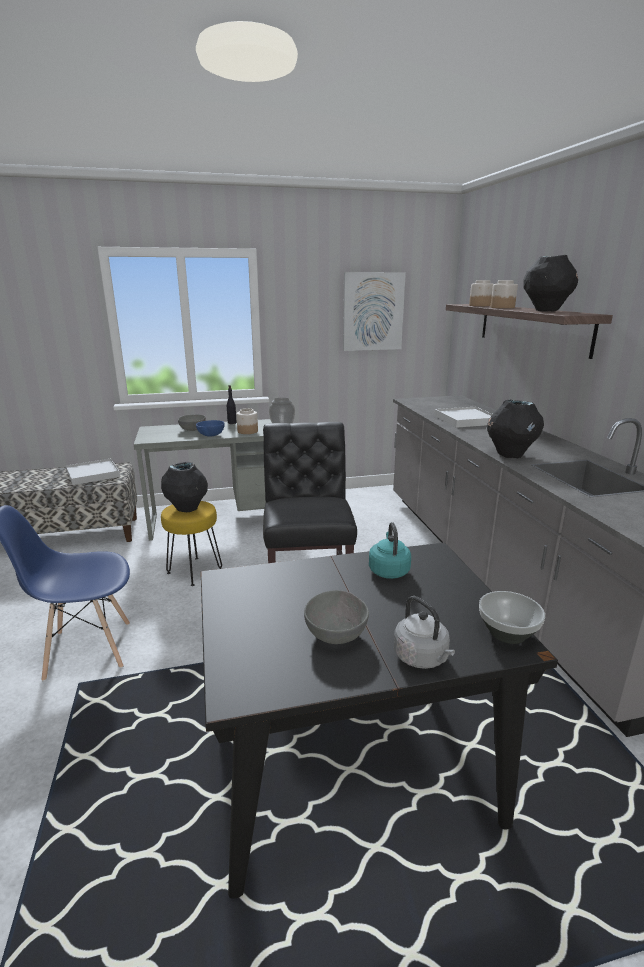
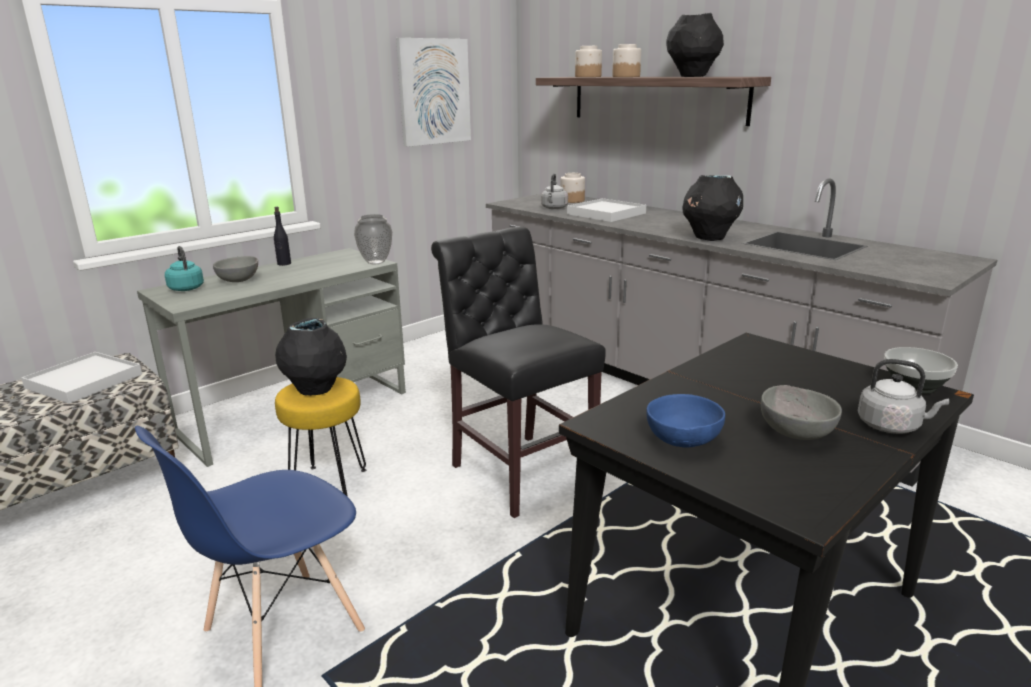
camera: 30 degrees left, 0 degrees up
(210, 436) = (281, 283): blue bowl -> blue bowl (682, 442)
(247, 431) = (327, 270): jar -> jar (572, 200)
(388, 570) = (743, 368): turquoise kettle -> turquoise kettle (186, 288)
(434, 409) = (554, 208): none -> grey kettle

